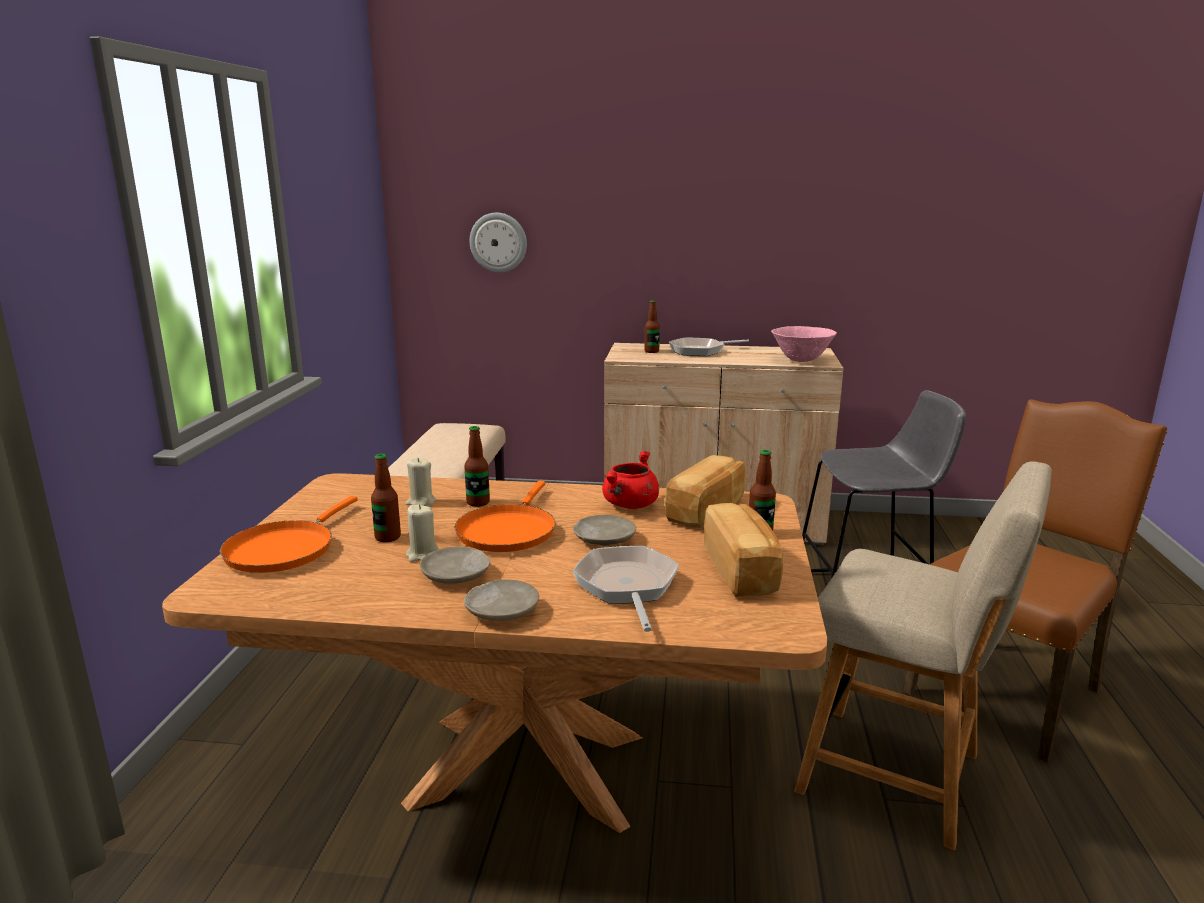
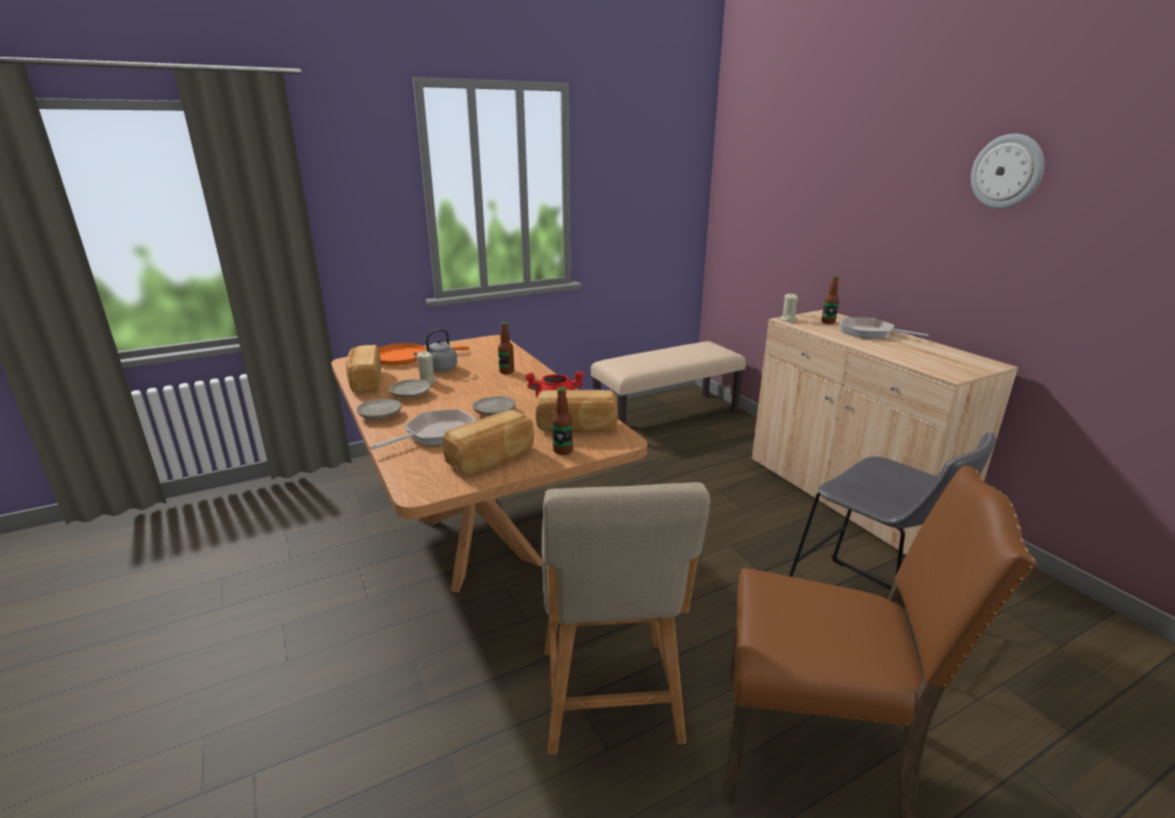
camera: 55 degrees right, 5 degrees up
(338, 598) = (365, 382): none -> bread
(388, 537) = (439, 369): bottle -> grey kettle
(421, 502) = (490, 361): beige candle -> beige candle (788, 320)
(498, 242) = (767, 209): wall clock -> wall clock (1007, 171)
(508, 531) = (477, 388): orange frying pan -> none
(801, 361) = (934, 366): pink bowl -> none

